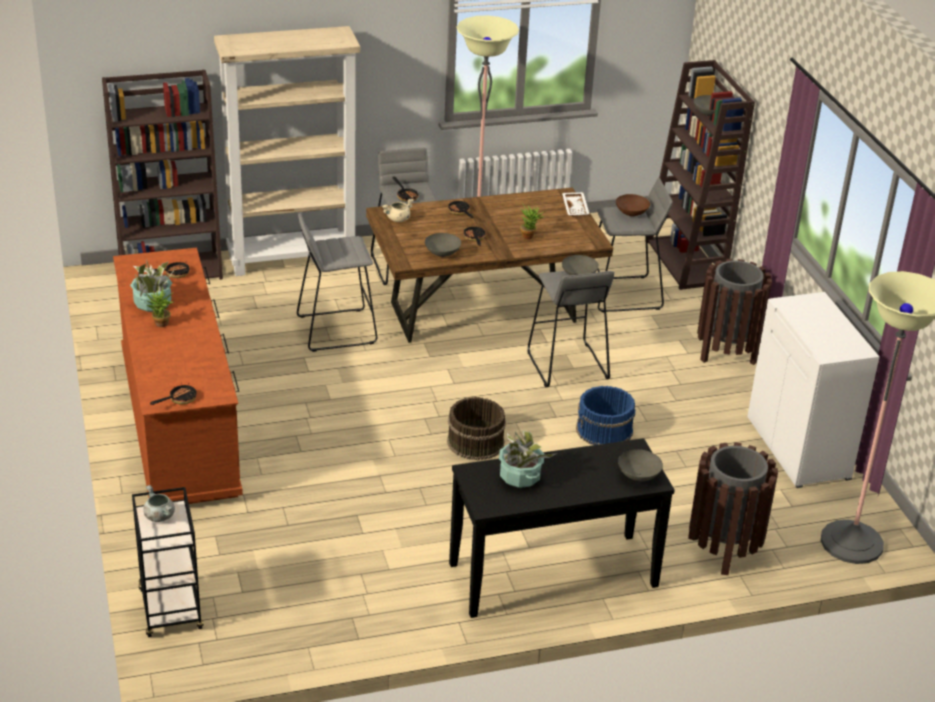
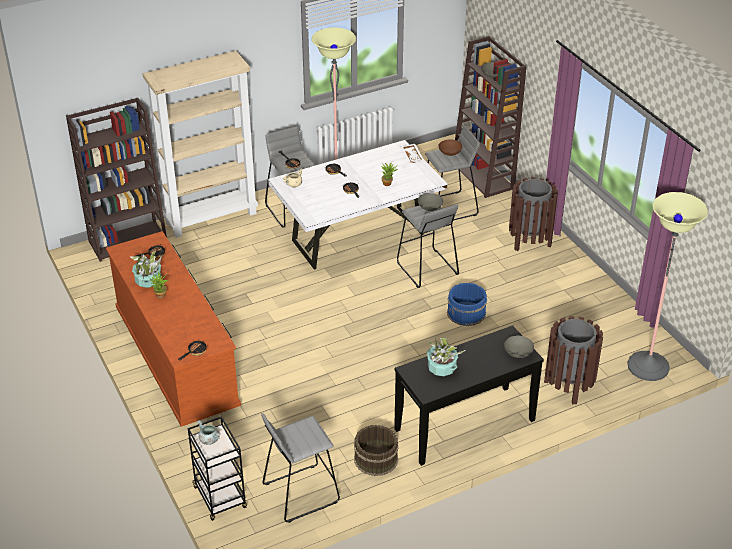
camera: 10 degrees left, 5 degrees up
(335, 330) = (260, 268): grey stool -> grey stool (300, 493)
(442, 253) = (333, 207): grey bowl -> none
(475, 442) = (383, 337): brown bucket -> brown bucket (375, 459)
(482, 313) = (357, 238): brown dining table -> white dining table
(799, 448) = (597, 304): white cabinet -> none

